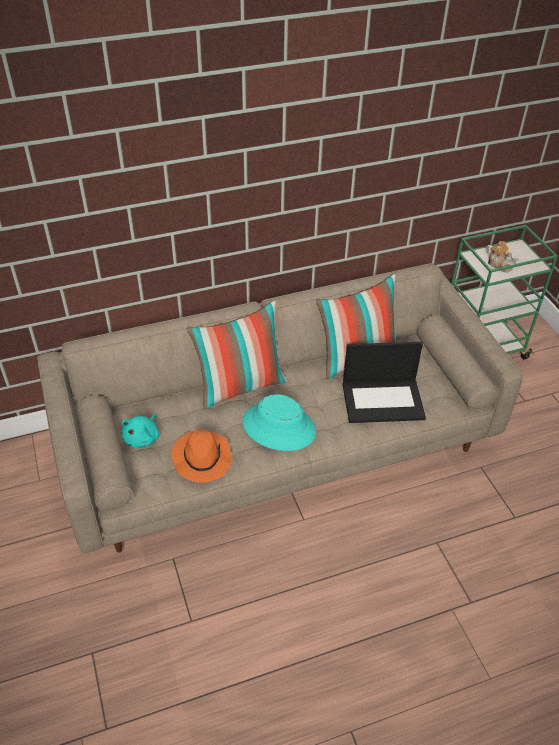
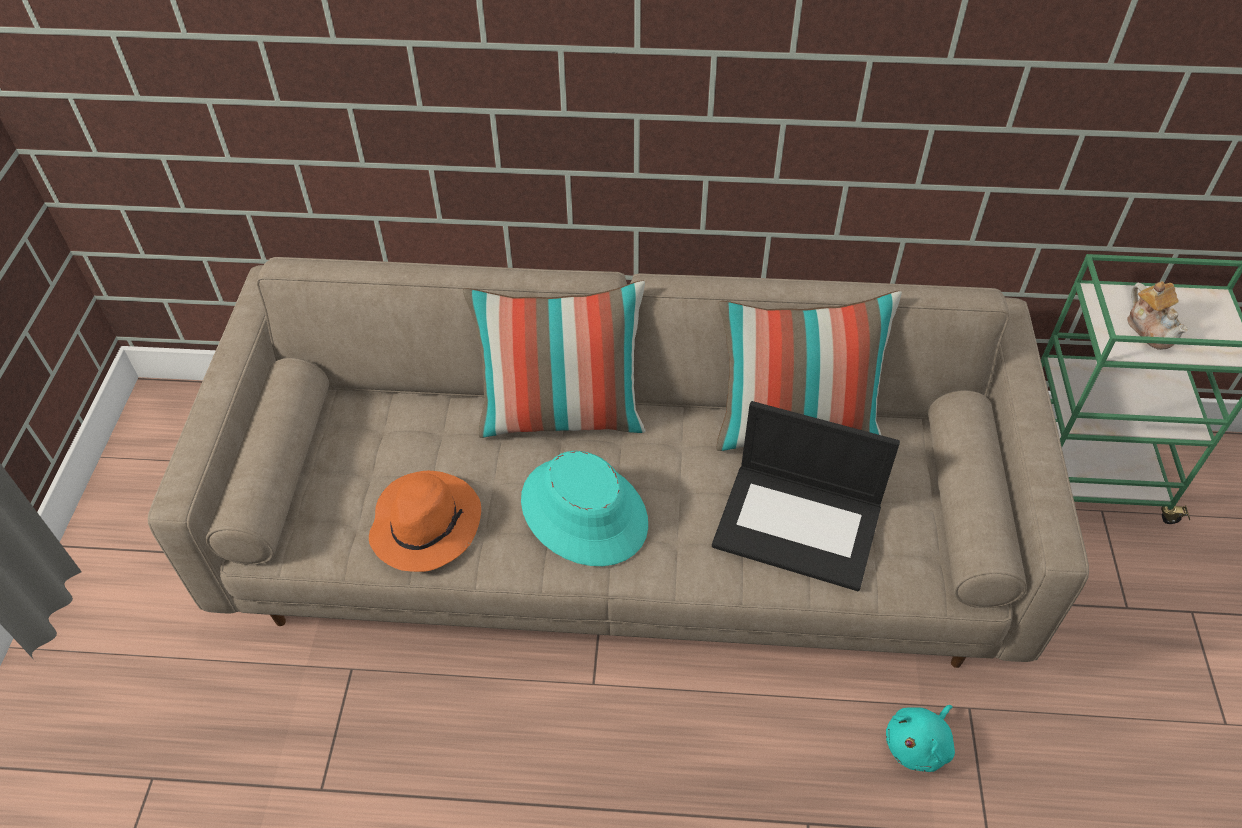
camera: 25 degrees right, 5 degrees up
(143, 438) = (357, 455): turquoise plush toy -> turquoise plush toy (918, 744)

